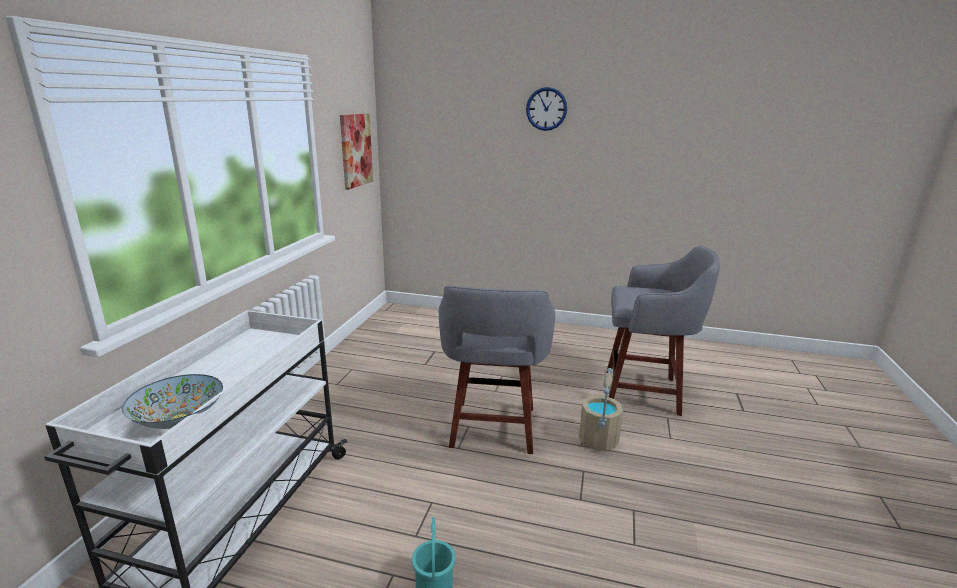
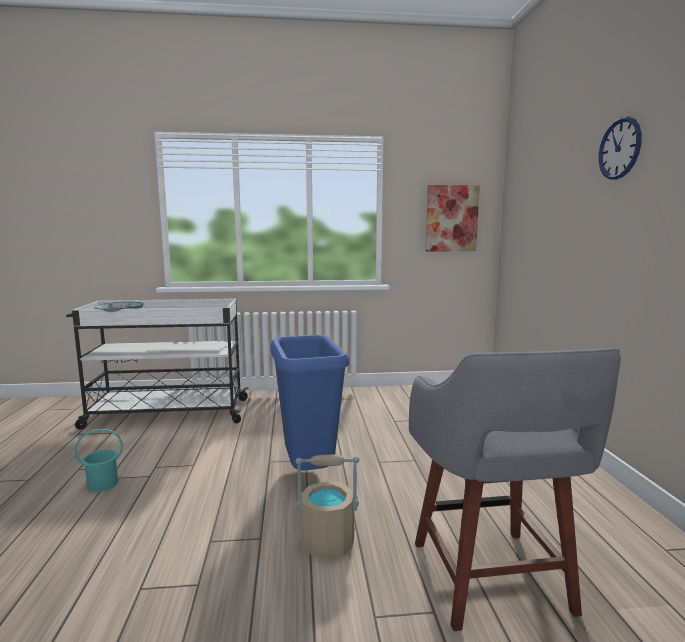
camera: 70 degrees right, 10 degrees down
(493, 429) = (307, 472): grey stool -> blue trash can

